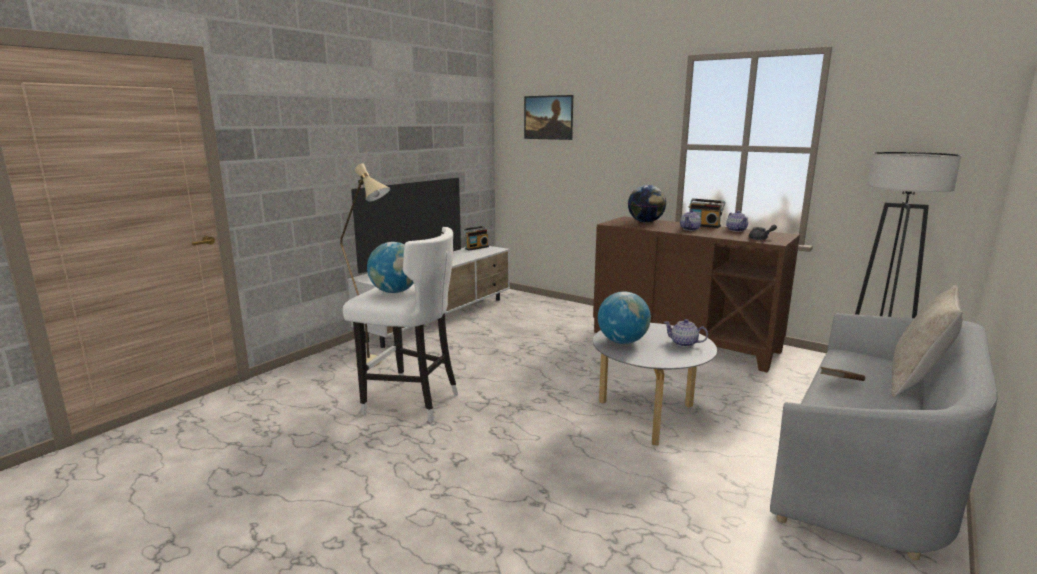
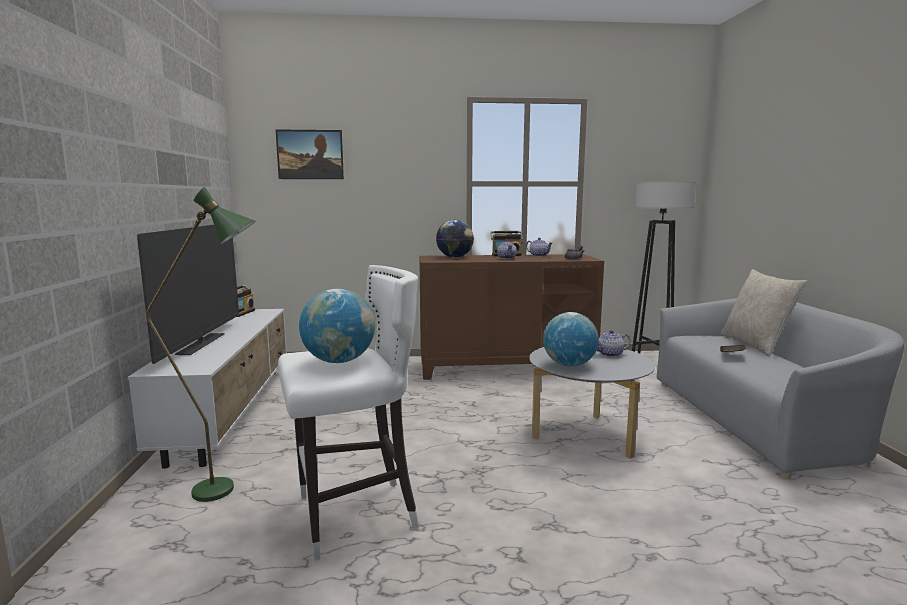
camera: 40 degrees left, 5 degrees down
(376, 364) = (228, 489): beige floor lamp -> green floor lamp

